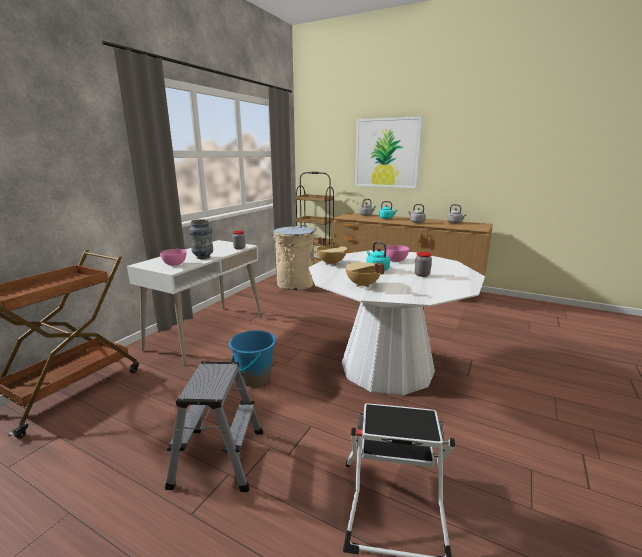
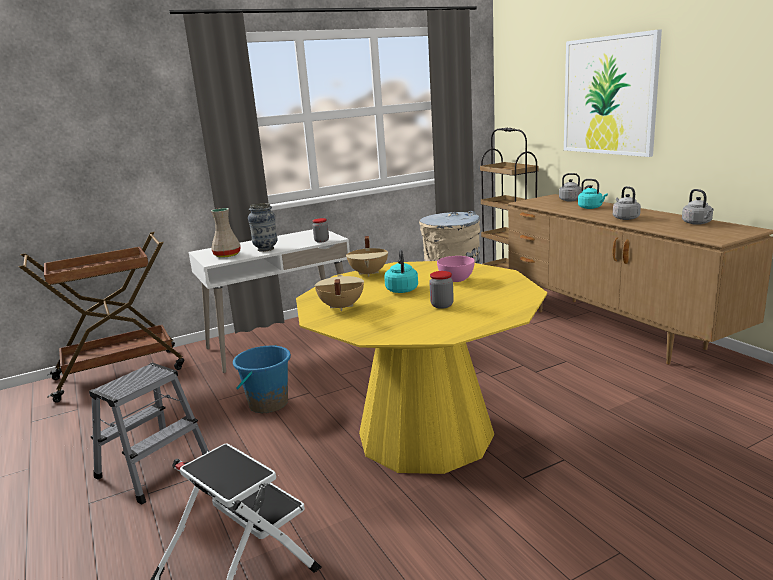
camera: 35 degrees right, 0 degrees up
(174, 264) = (226, 255): pink bowl -> beige vase
(387, 367) = (425, 434): white dining table -> yellow dining table

